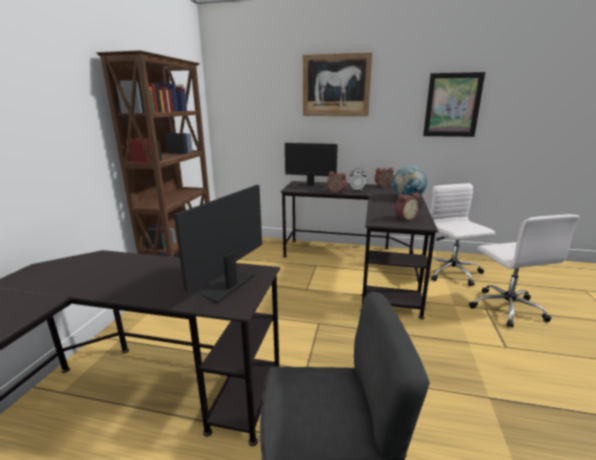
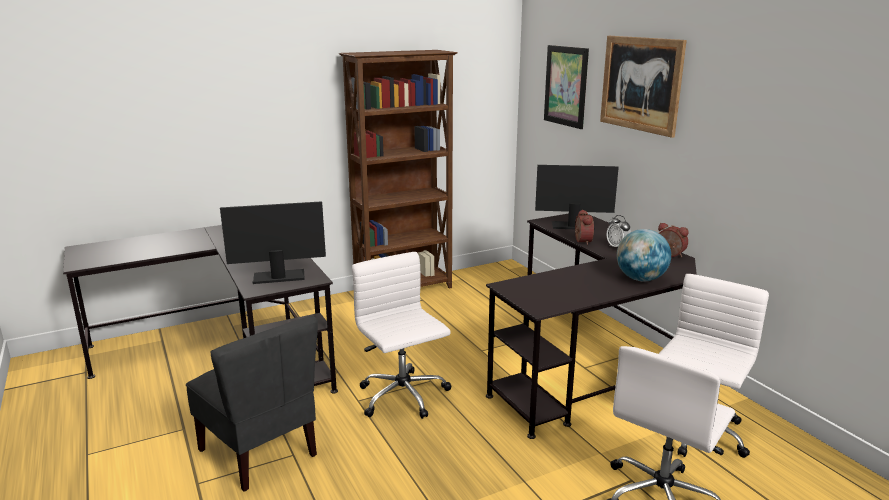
camera: 50 degrees right, 0 degrees up
(309, 187) = (572, 225): monitor -> monitor turned 120 degrees clockwise
(326, 344) = (403, 397): none -> white office chair
(405, 218) = (548, 295): alarm clock -> none
(452, 105) = (791, 144): picture -> picture (565, 86)

